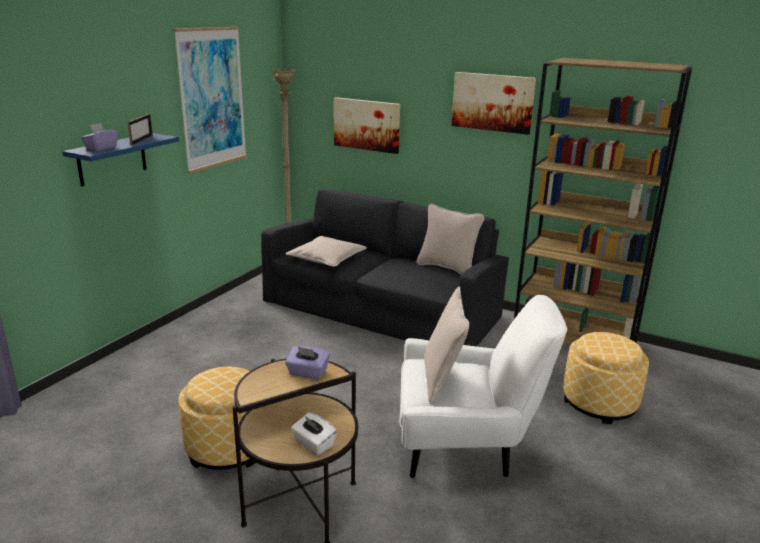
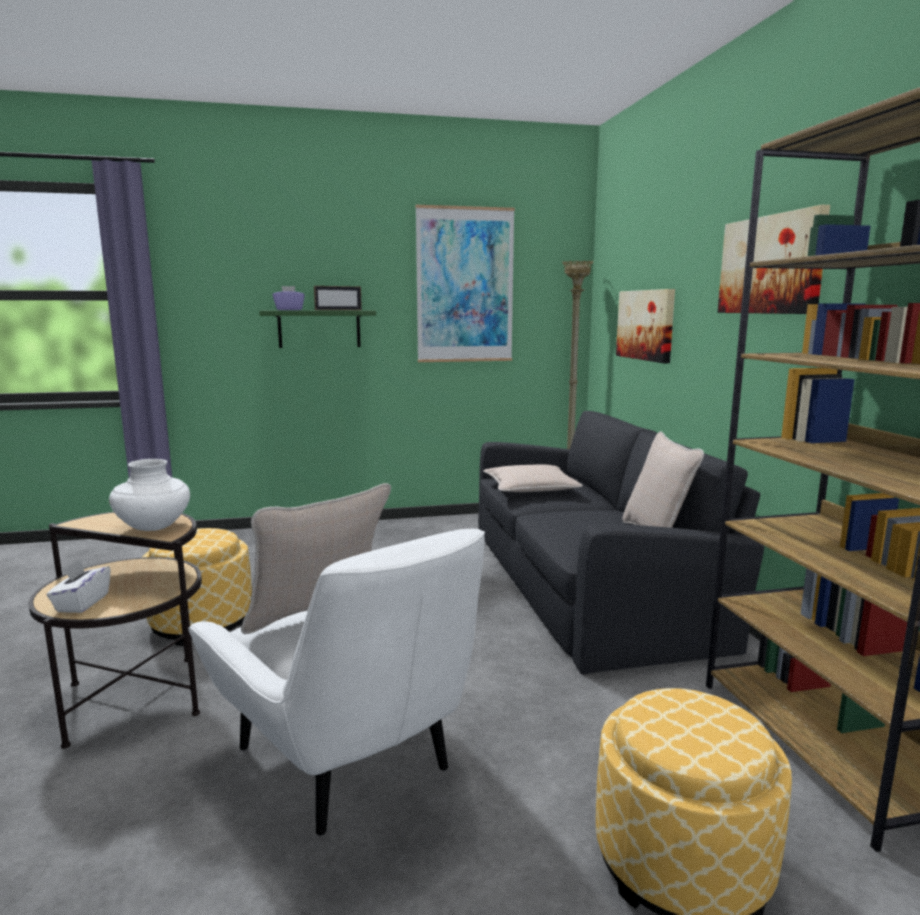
camera: 50 degrees right, 10 degrees down
(112, 159) = (319, 329): blue shelf -> green shelf
(307, 373) = (154, 527): purple tissue box -> white vase

